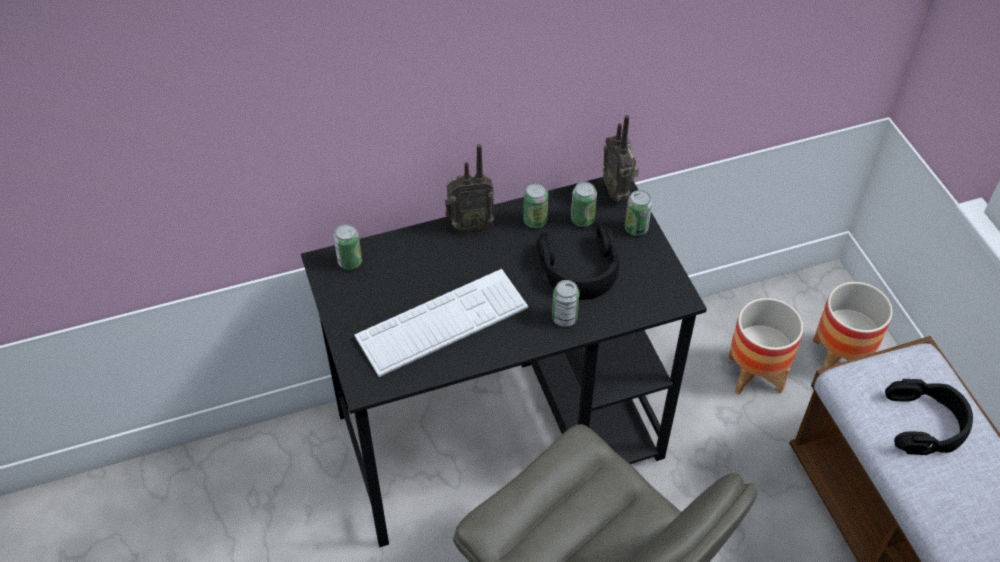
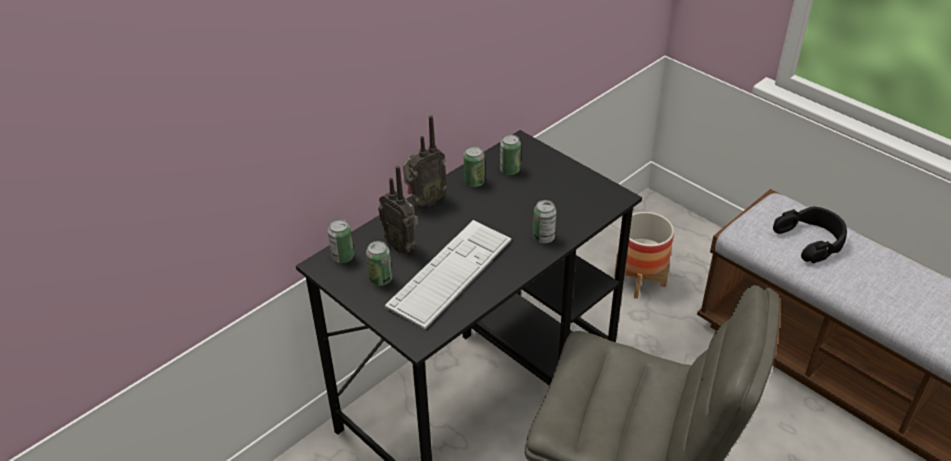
camera: 25 degrees left, 10 degrees down
(580, 269) = (532, 202): black headphones -> none
(617, 191) = (523, 144): radio -> radio (402, 245)
(636, 228) = (554, 163): can -> can (380, 279)
(840, 357) = (690, 249): planter -> none

